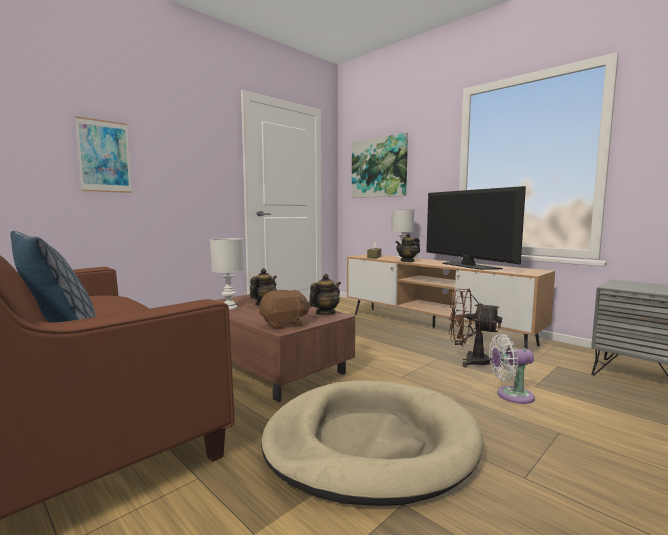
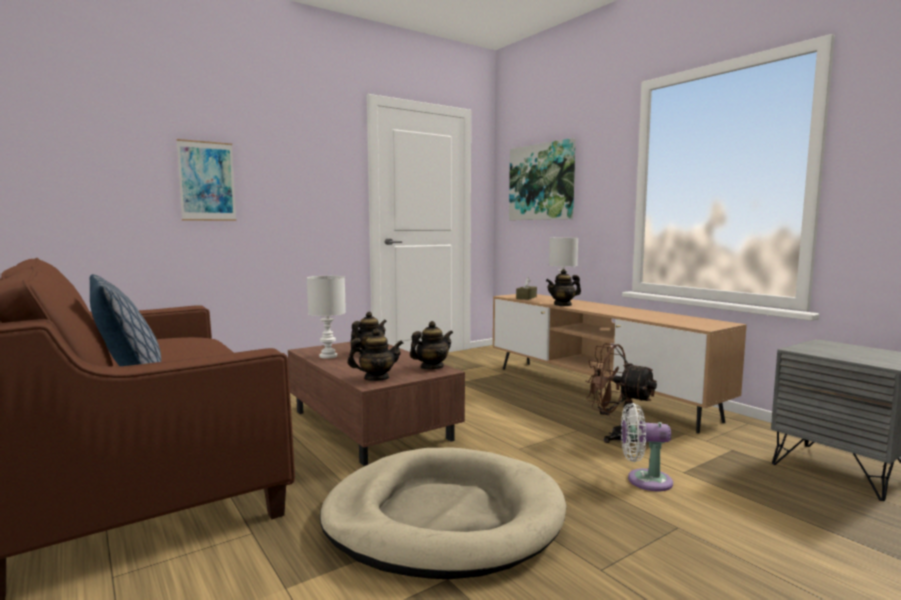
camera: 10 degrees right, 0 degrees up
(284, 324) = (376, 378): brown plush toy -> teapot
(468, 265) = (634, 313): television -> none

